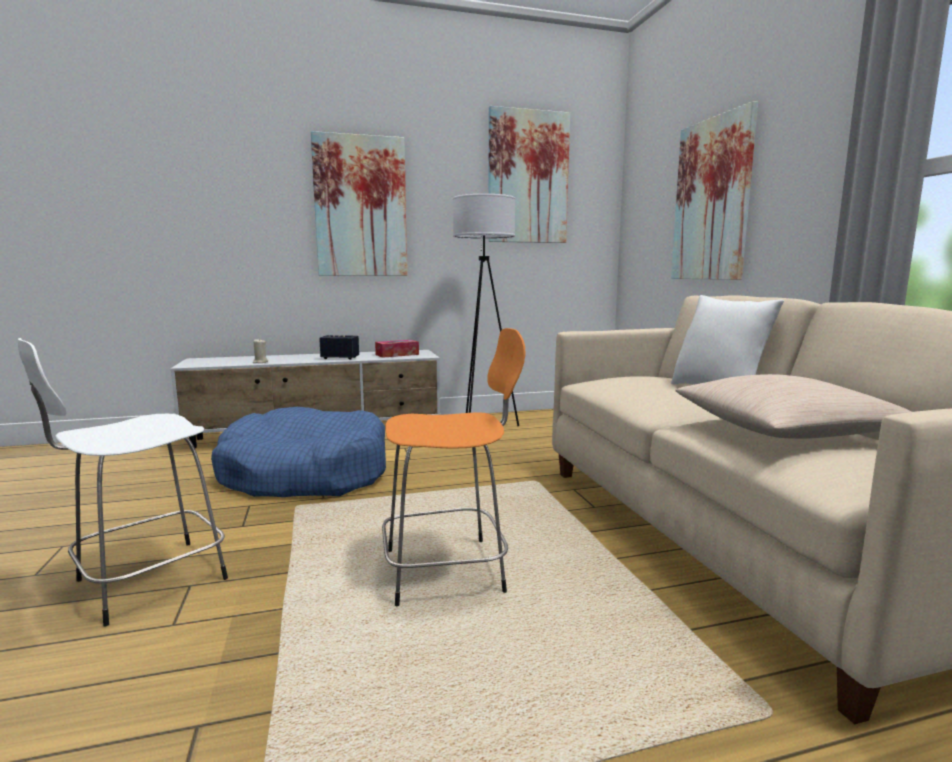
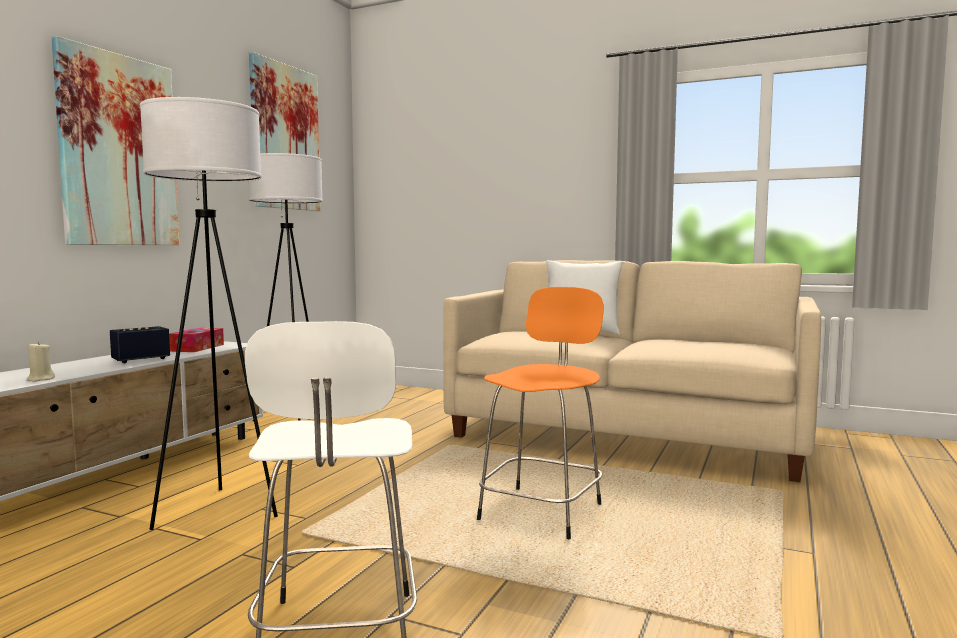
camera: 50 degrees left, 5 degrees down
(305, 474) = (218, 511): blue dog bed -> white floor lamp
(712, 200) = (482, 182): picture -> none
(785, 430) = (685, 343): beige pillow -> none

